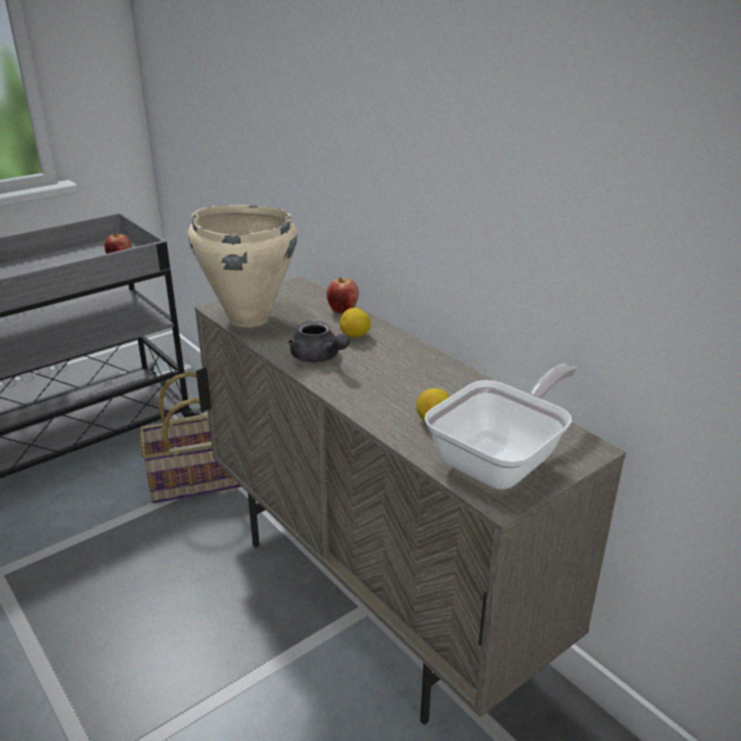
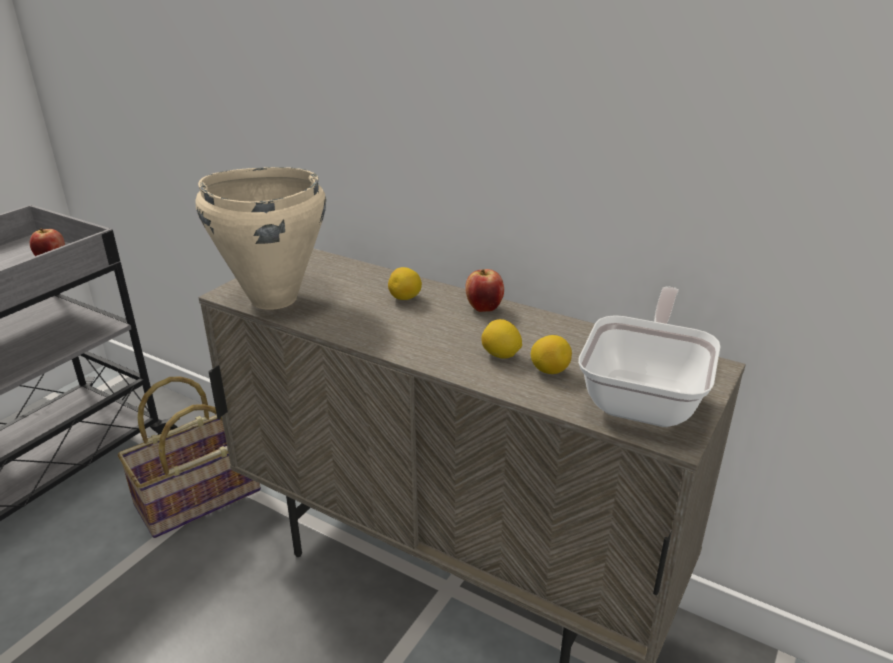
camera: 20 degrees left, 0 degrees up
(318, 358) = (383, 328): grey teapot -> none
(343, 310) = (372, 274): apple -> apple (484, 308)
(400, 399) = (500, 355): none -> lemon

